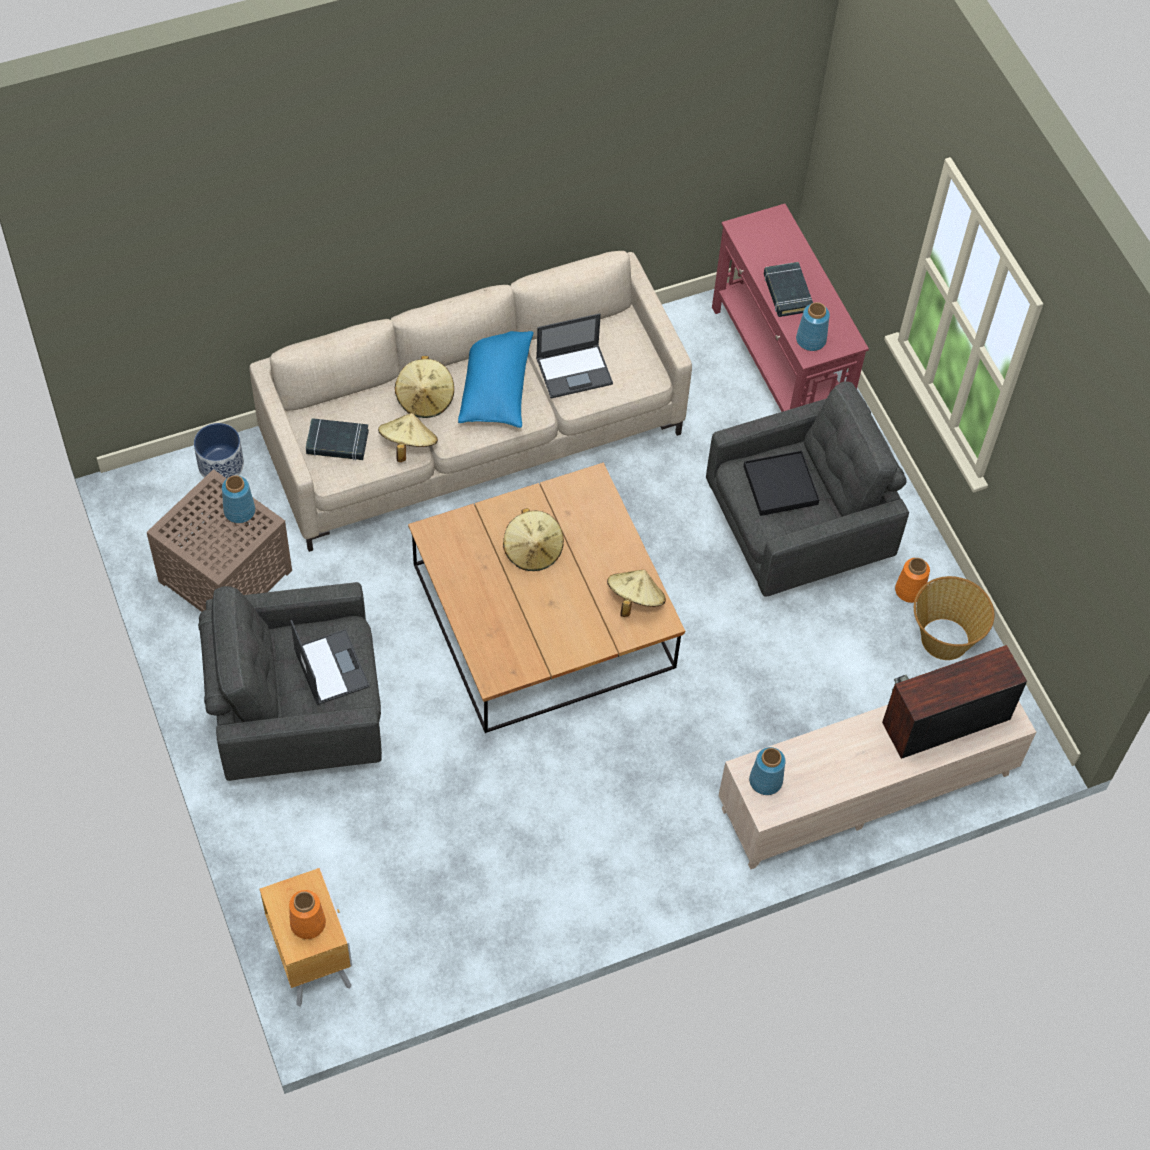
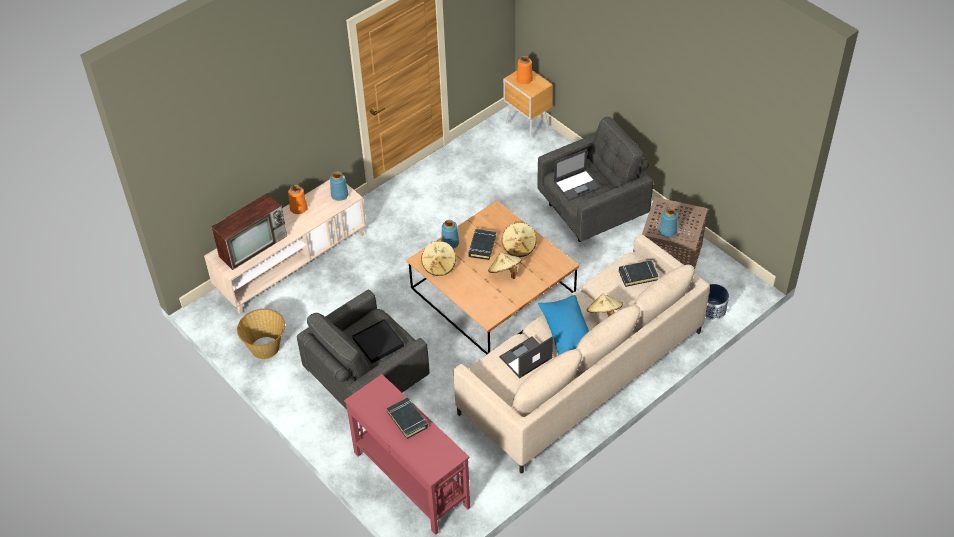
camera: 165 degrees right, 10 degrees down
(330, 667) = (577, 185): laptop -> laptop turned 75 degrees counterclockwise
(407, 445) = (598, 286): beige hat -> beige hat (519, 247)
(548, 612) = (482, 246): none -> black book
(810, 340) = (382, 393): blue vase -> blue vase (450, 243)
(909, 590) = (291, 367): orange vase -> orange vase (299, 208)

